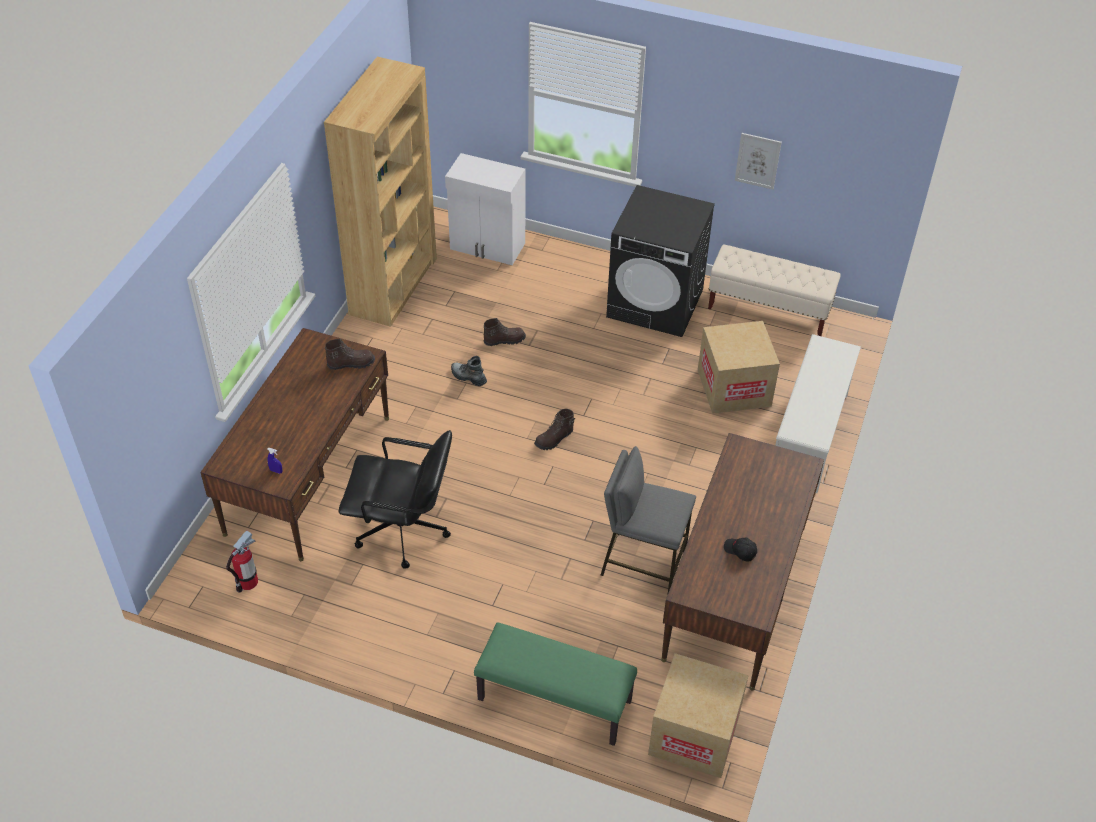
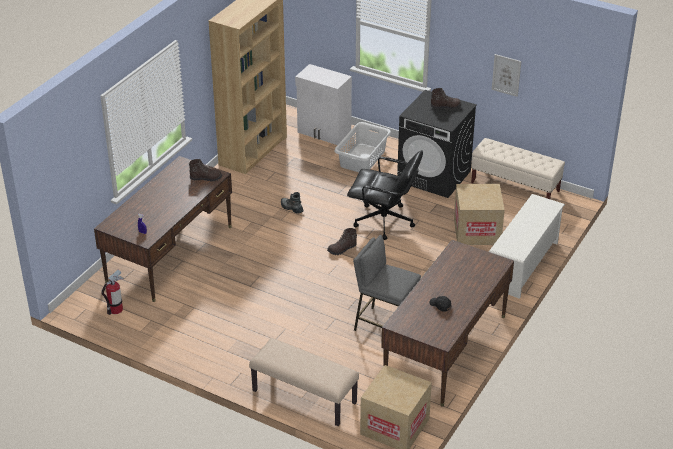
camera: 10 degrees right, 10 degrees down
(403, 531) = (225, 292): black office chair -> black office chair (384, 222)
(504, 340) = (322, 189): brown boot -> brown boot (445, 106)
(549, 284) = (362, 158): none -> white laundry basket
(553, 701) = (303, 397): green bench -> beige bench

